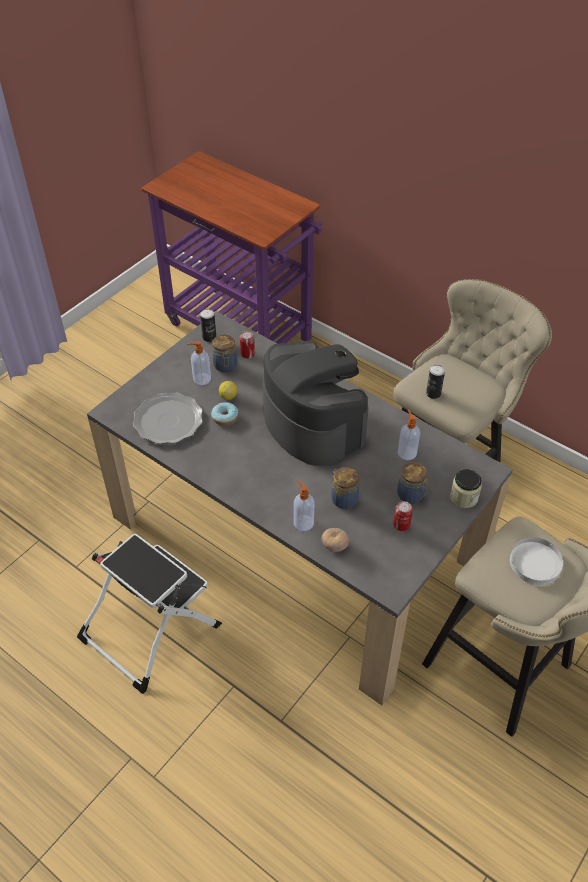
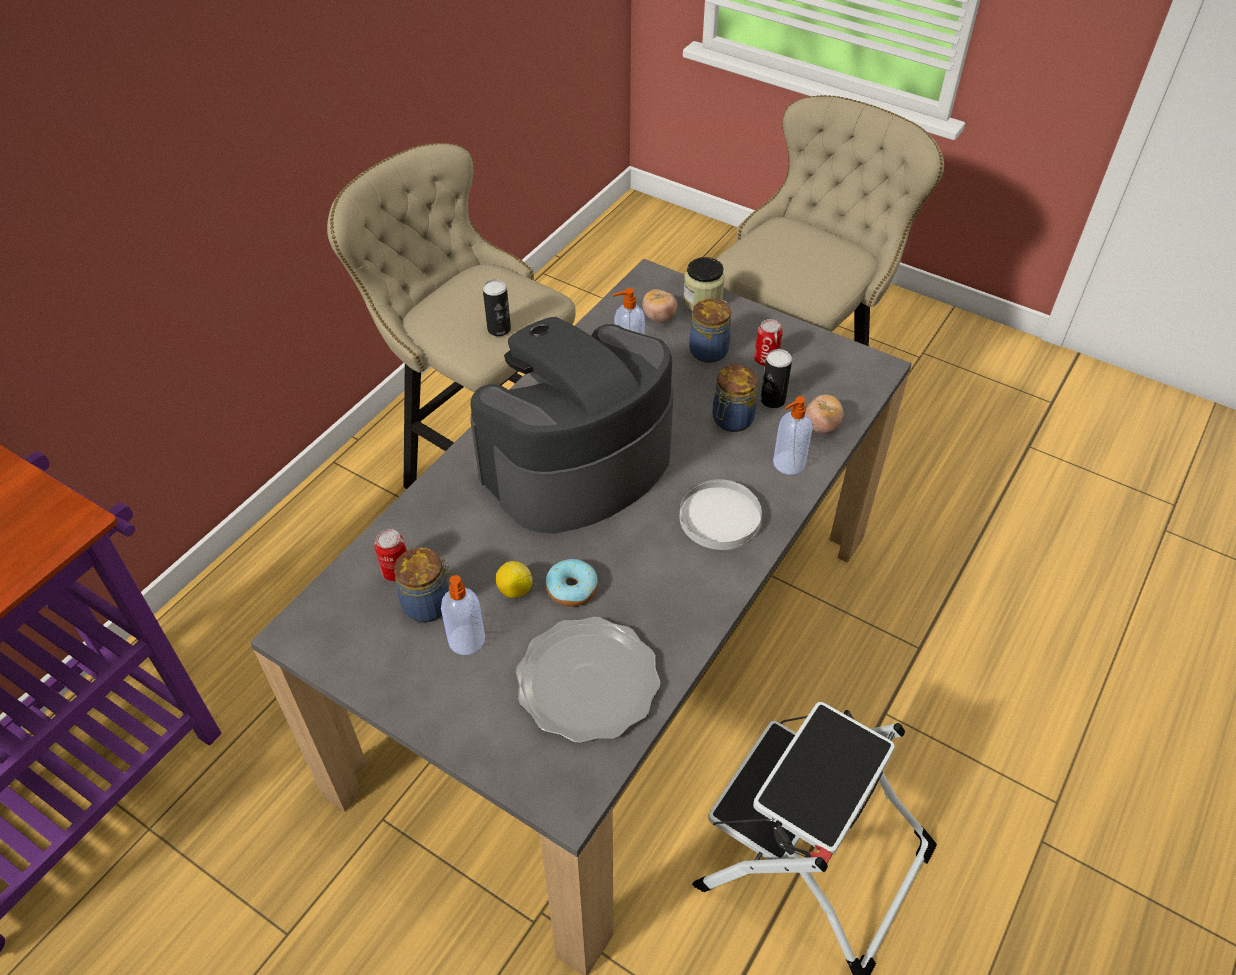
camera: 95 degrees left, 0 degrees up
(209, 337) = (338, 643): can -> can (772, 400)
(445, 471) = (659, 317): none -> tomato
(535, 562) = (791, 249): white plate -> white plate (719, 517)

